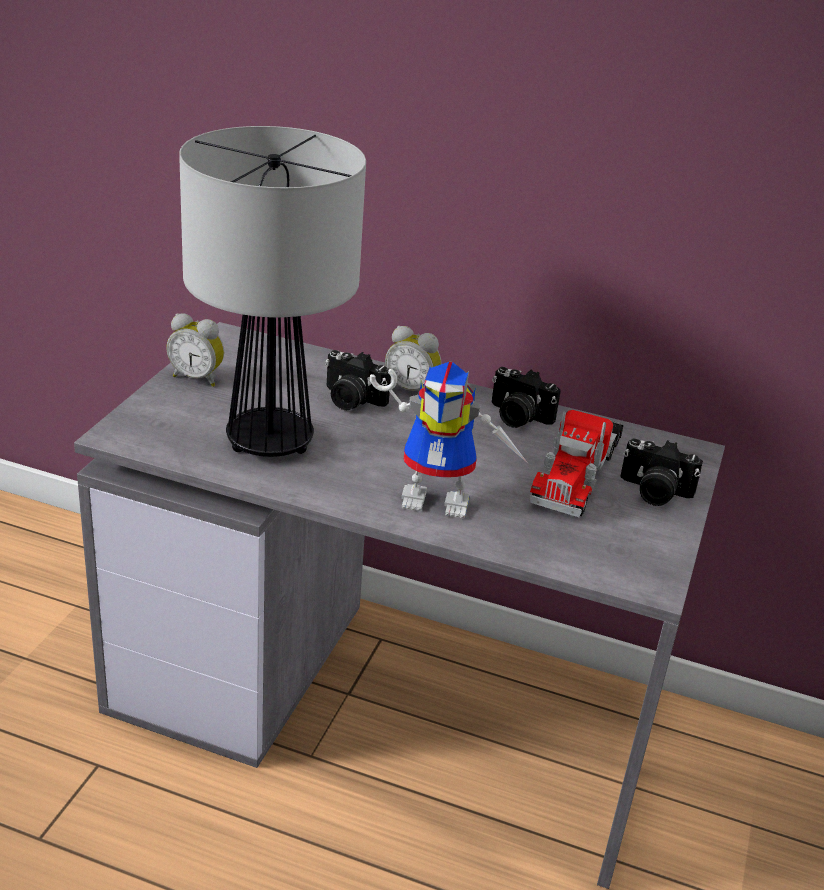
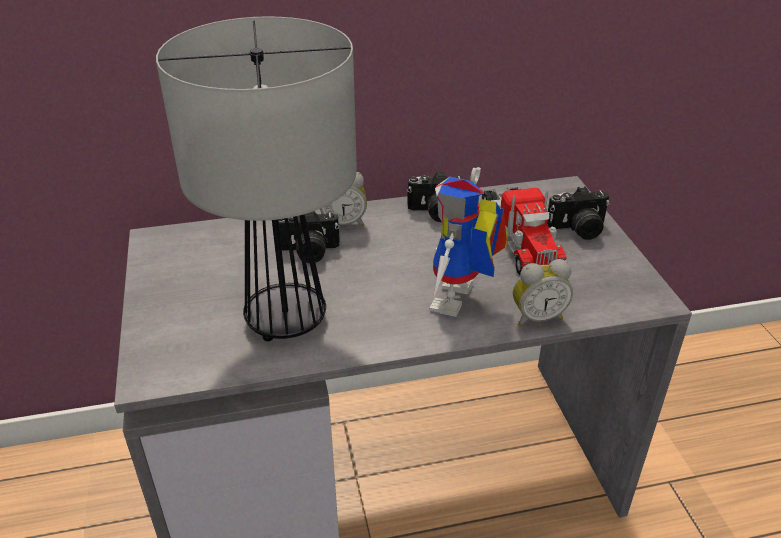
camera: 30 degrees left, 5 degrees up
(197, 378) = (165, 288): alarm clock -> alarm clock (537, 317)
(442, 499) = (460, 303): toy robot -> toy robot turned 135 degrees clockwise

